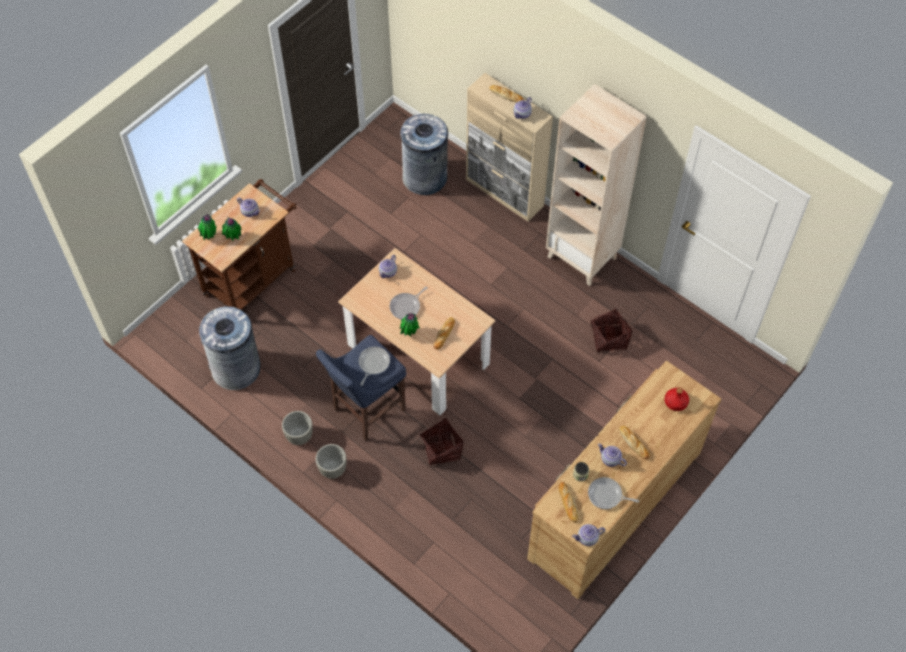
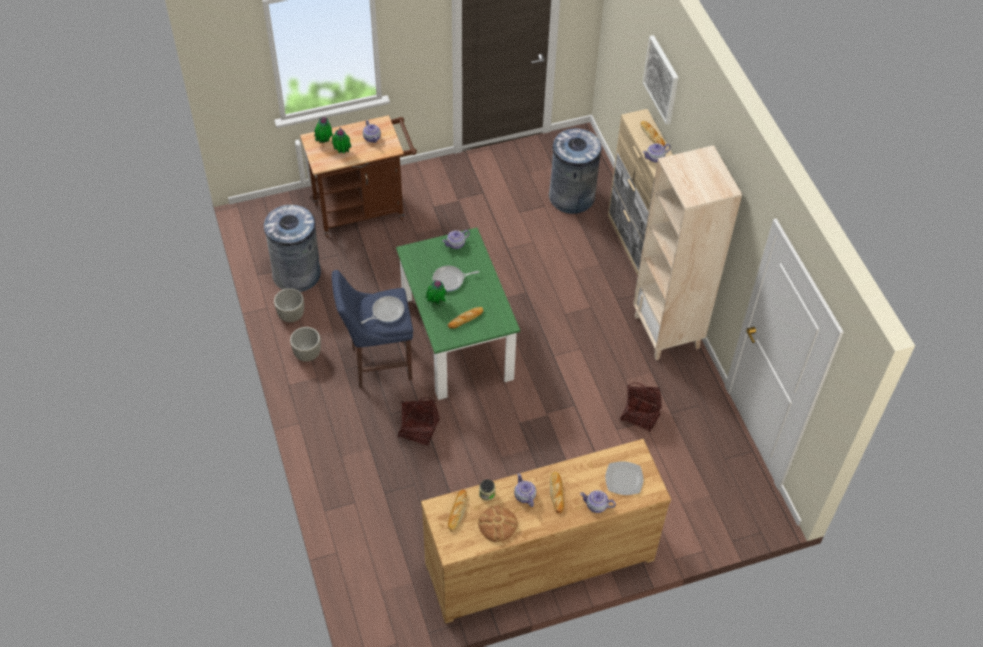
camera: 30 degrees right, 5 degrees down
(333, 469) = (315, 396): grey planter -> grey planter (291, 315)
(418, 355) = (457, 340): beige dining table -> green dining table
(499, 42) = (662, 79): none -> picture
(588, 538) = (452, 551): teapot -> teapot (597, 505)
(607, 495) = (497, 524): frying pan -> bread
(675, 402) = (623, 479): red bottle -> plate

